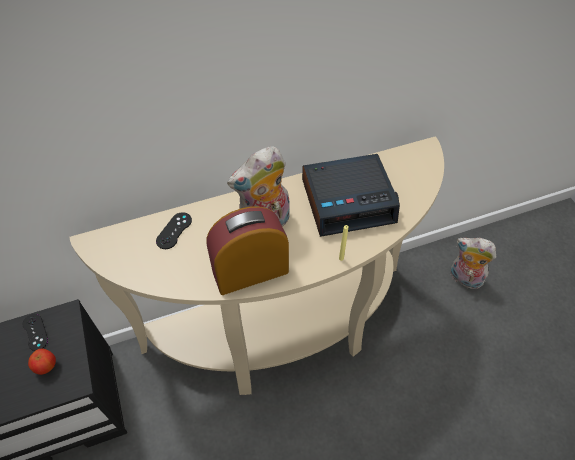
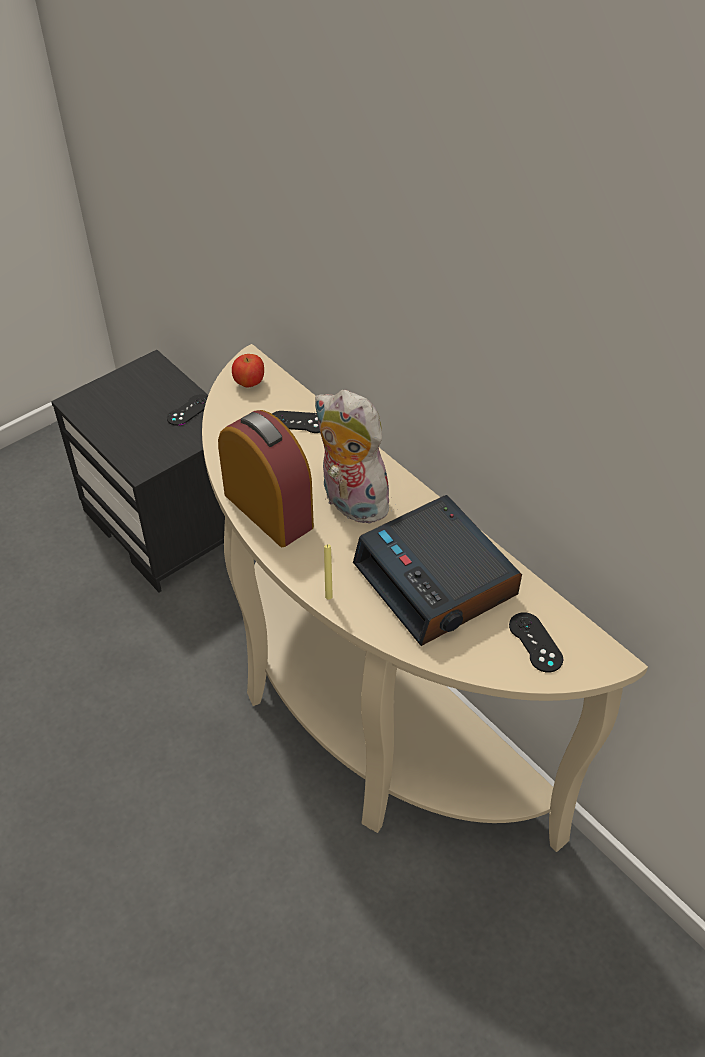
camera: 70 degrees right, 5 degrees down
(46, 366) = (152, 437): apple -> apple (249, 383)
(407, 173) = (535, 642): none -> black game controller
(463, 279) = (602, 981): plush toy -> none

